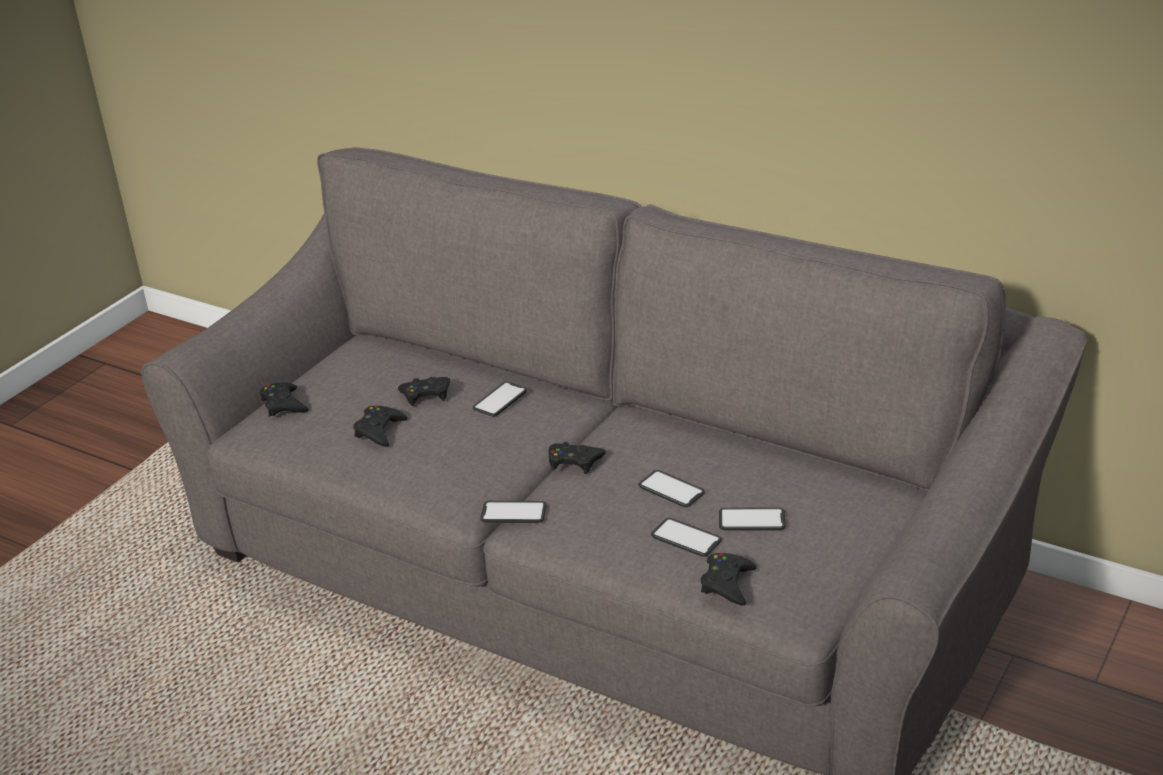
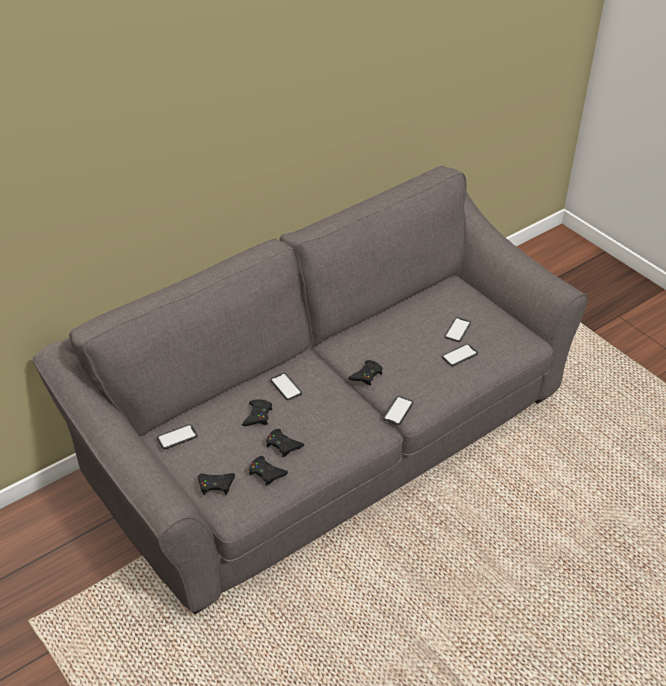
camera: 70 degrees left, 10 degrees up
(671, 489) = (417, 348): phone -> phone (177, 437)
(727, 583) = (501, 353): black game controller -> black game controller (266, 473)

